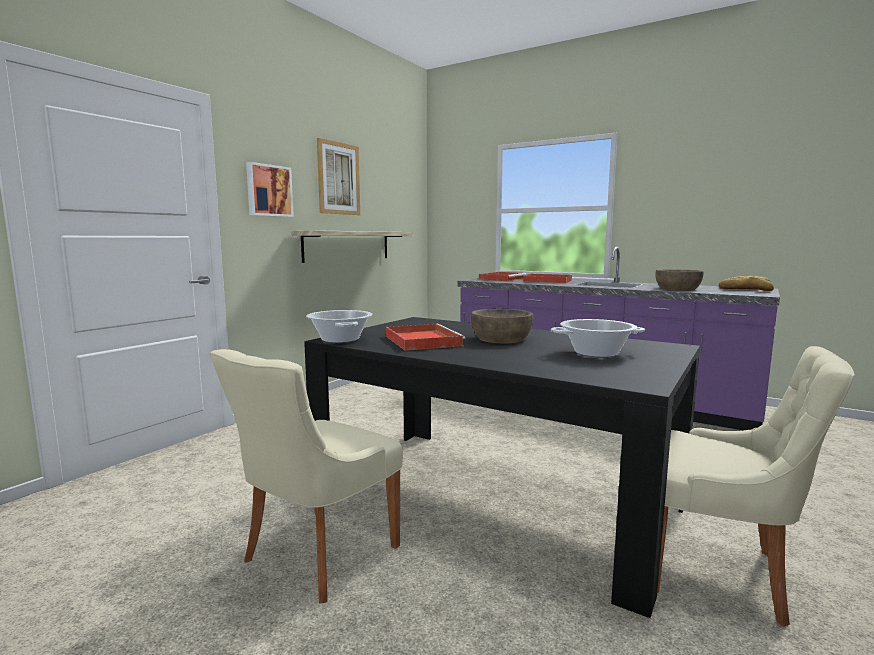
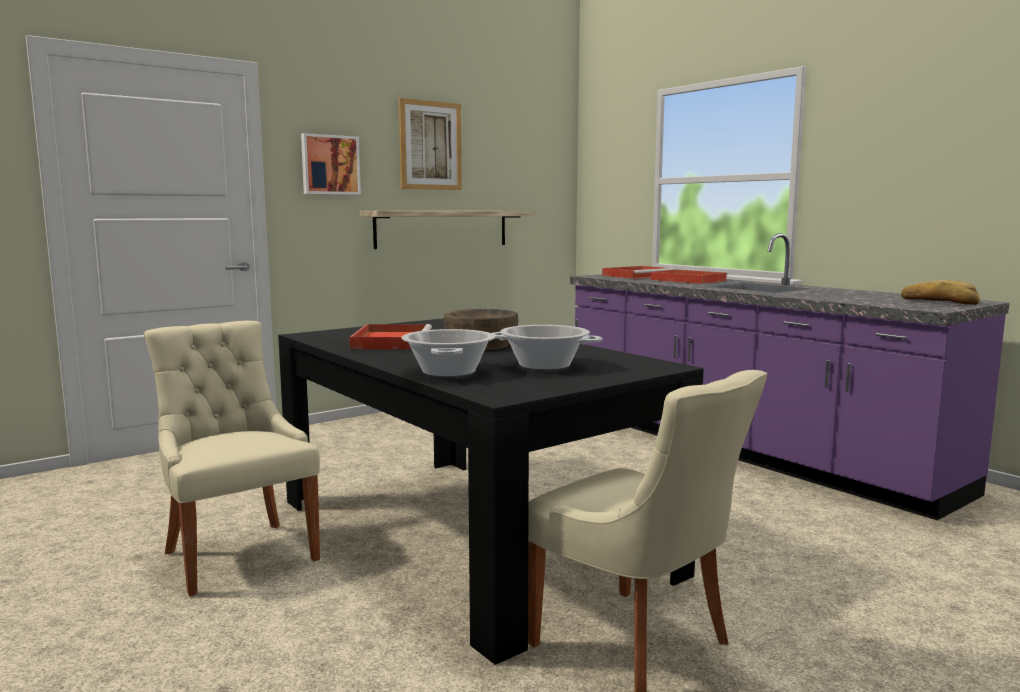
camera: 20 degrees right, 0 degrees up
(317, 555) = (238, 554): beige chair -> beige chair turned 90 degrees clockwise
(340, 339) = (314, 335): cooking pot -> cooking pot (449, 372)
(677, 289) = (835, 296): brown bowl -> none

